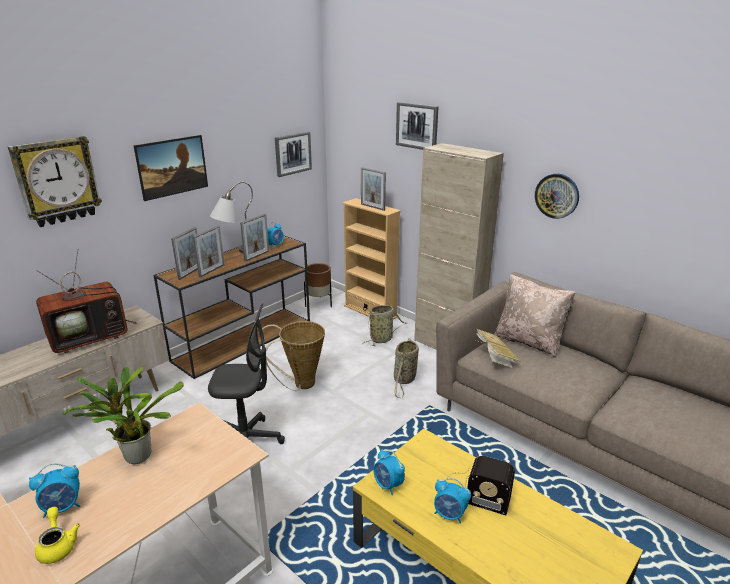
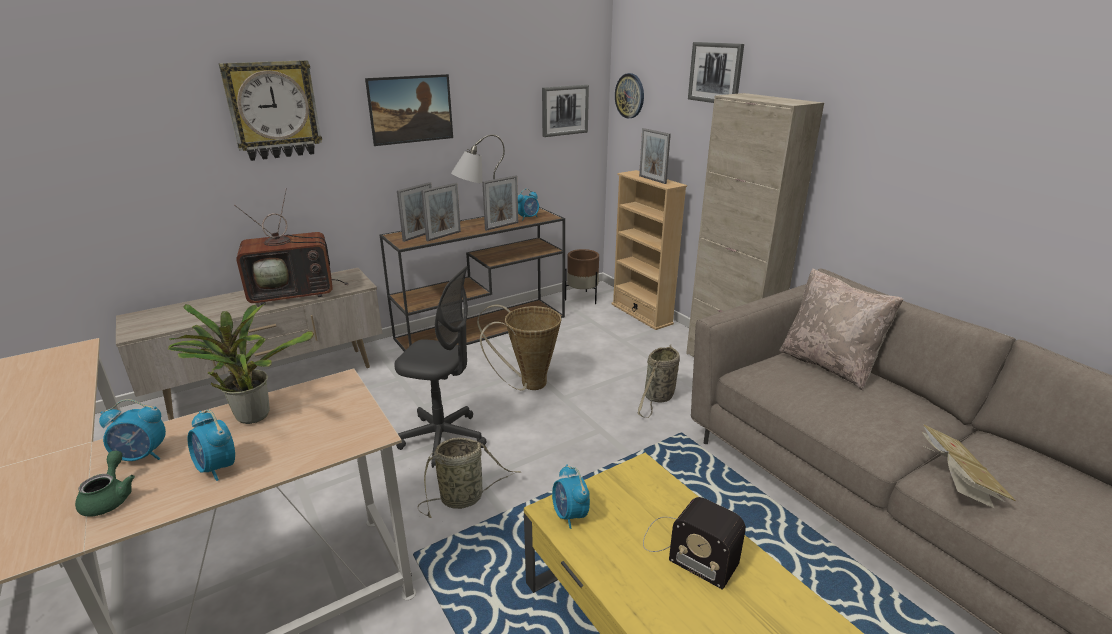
camera: 15 degrees right, 0 degrees up
(58, 545) = (110, 498): yellow teapot -> green teapot
(382, 339) = (646, 346): basket -> basket (465, 498)
(449, 515) = (640, 571): alarm clock -> alarm clock (217, 468)
(494, 357) = (771, 378): book -> book (955, 481)
(557, 196) = (896, 163): wall clock -> wall clock (630, 96)

